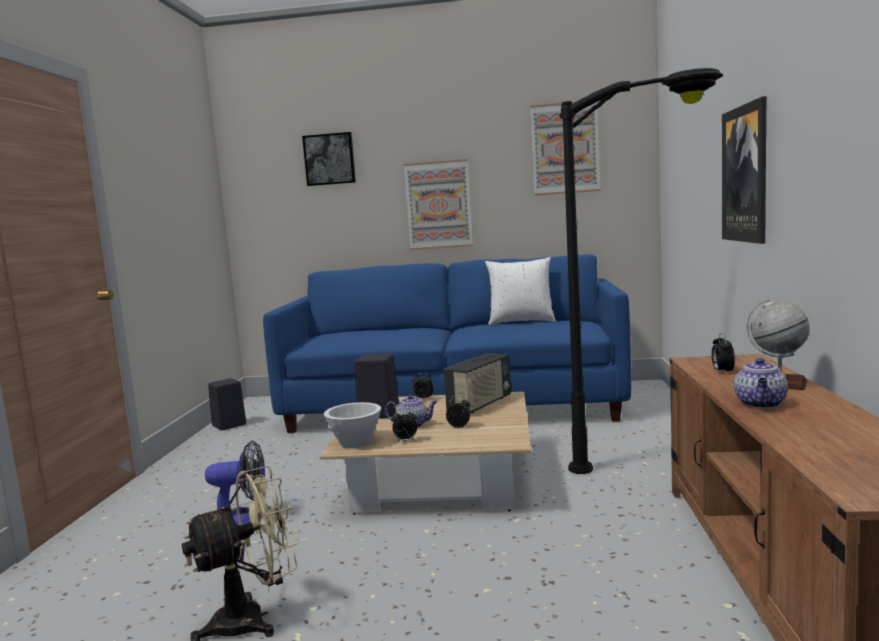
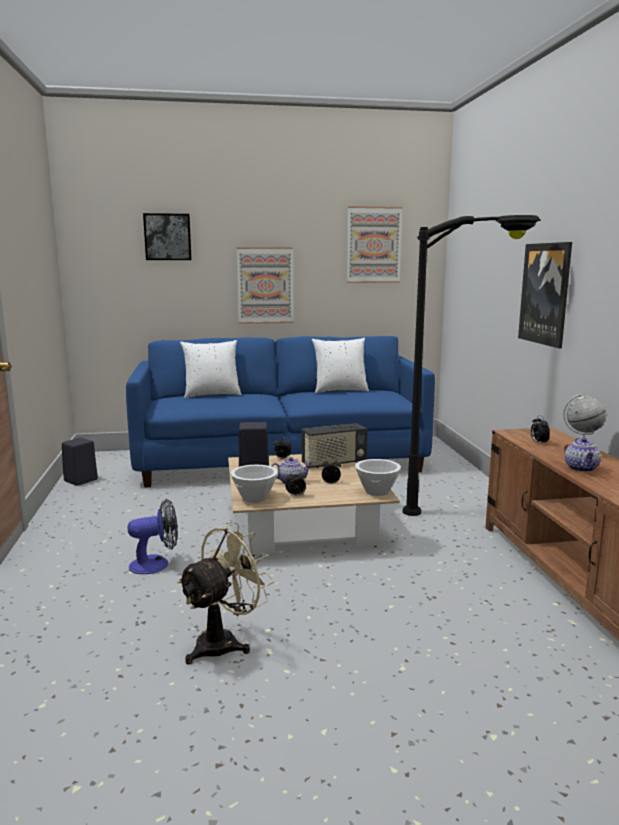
camera: 15 degrees left, 5 degrees up
(371, 329) = (212, 395): none -> white pillow
(480, 405) = (334, 463): radio -> radio turned 45 degrees clockwise
(508, 438) = (376, 491): none -> white bowl

